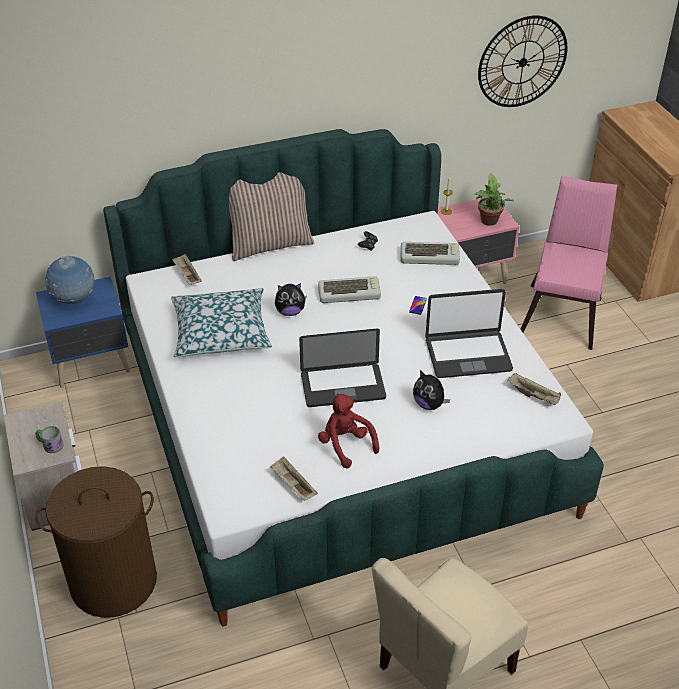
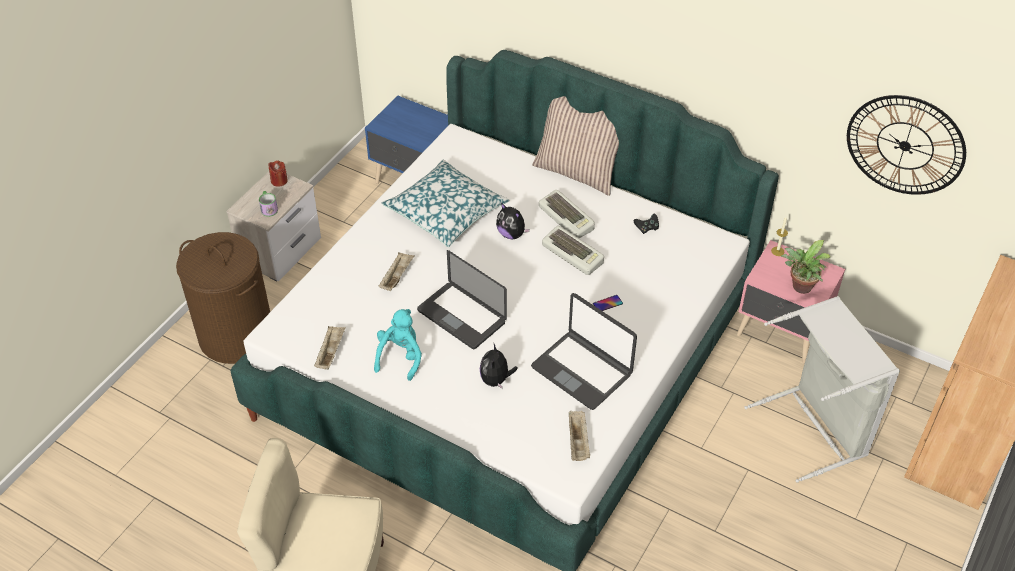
camera: 50 degrees right, 5 degrees up
(26, 419) = (279, 181): none -> red candle
(74, 300) = (411, 119): globe -> none
(187, 276) = (486, 153): beige tray -> beige tray (396, 277)
(346, 445) = (400, 357): red plush toy -> turquoise plush toy
(430, 257) = (680, 274): keyboard -> keyboard (567, 218)
(563, 312) = (816, 427): pink chair -> grey laundry basket

